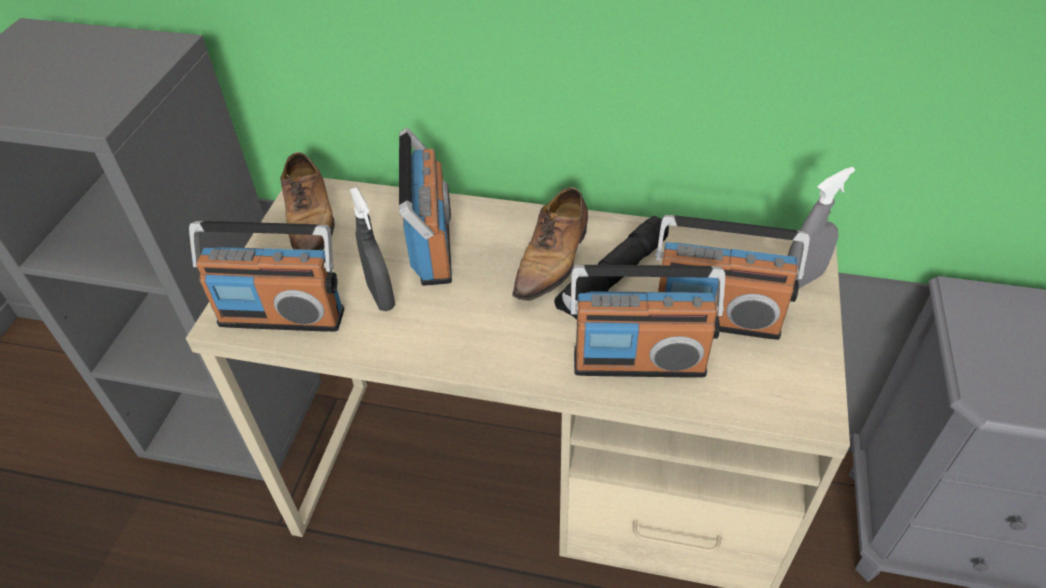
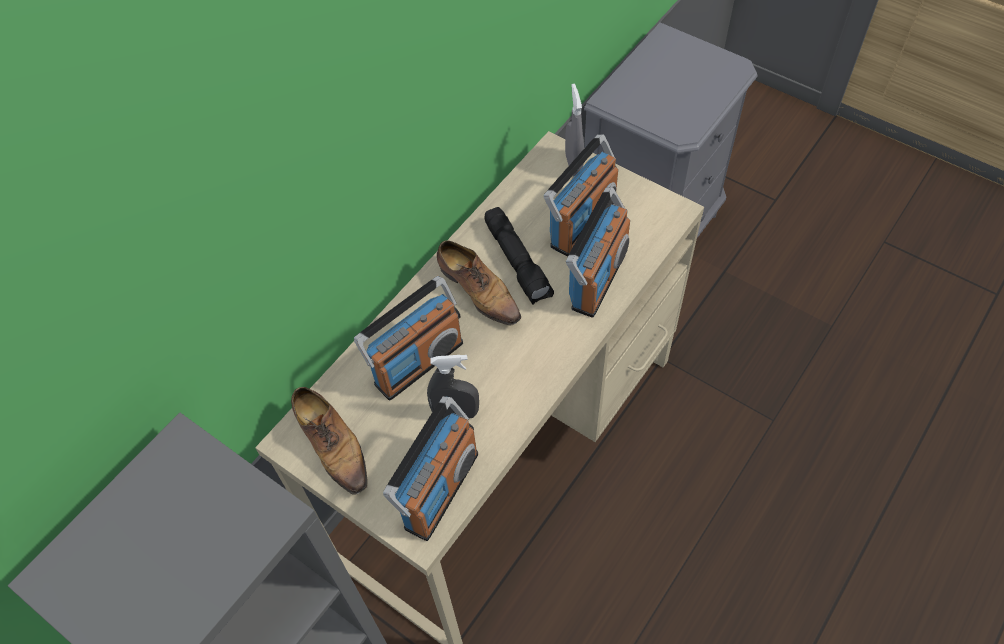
camera: 65 degrees left, 10 degrees up
(310, 220) = (333, 444): shoe -> shoe turned 45 degrees clockwise
(432, 245) = (418, 363): radio -> radio turned 120 degrees clockwise

